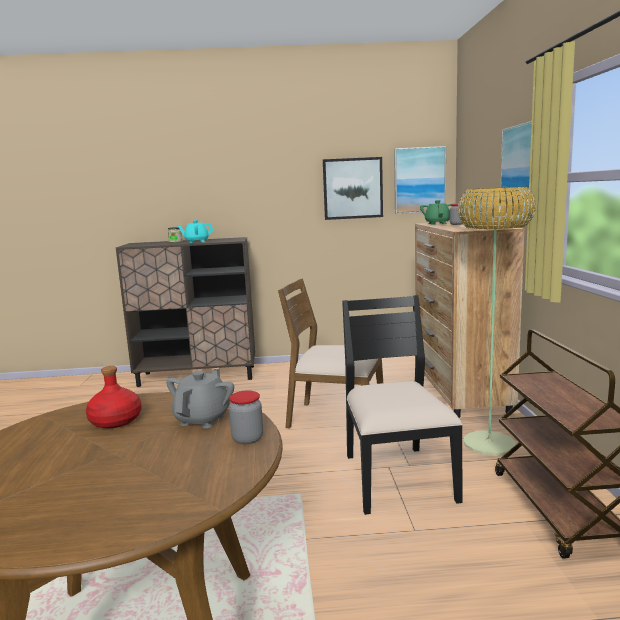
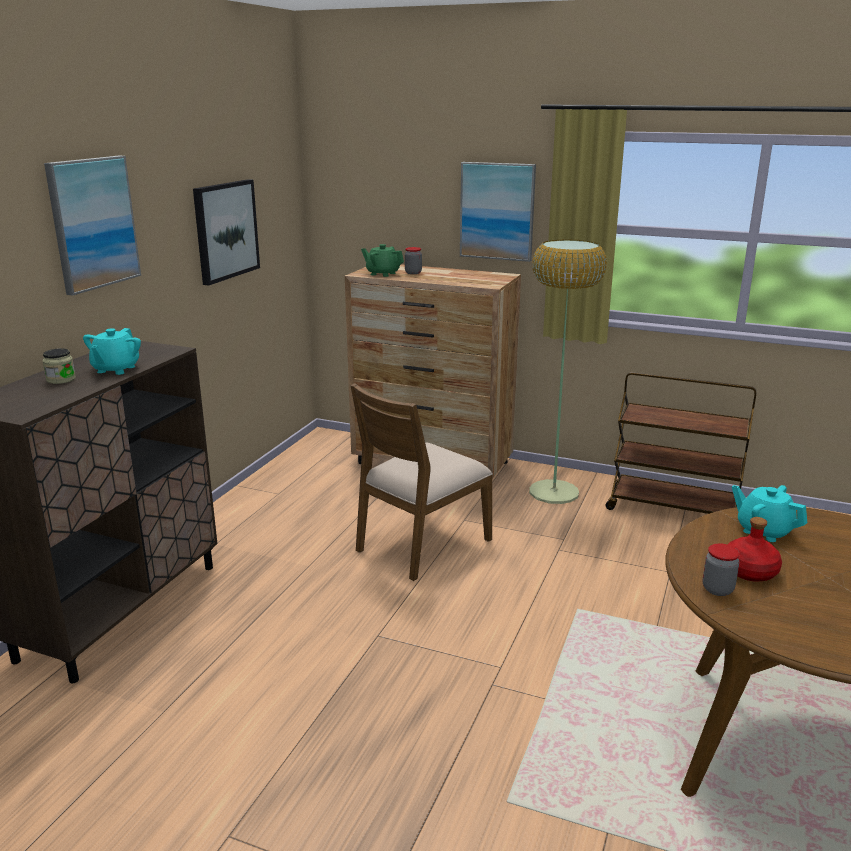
camera: 65 degrees left, 10 degrees up
(203, 419) = (764, 531): grey teapot -> turquoise teapot
(247, 439) = (815, 519): jar -> jar (717, 589)
(396, 477) = (580, 552): black chair -> none
(419, 180) = (280, 209): picture -> picture (93, 223)

